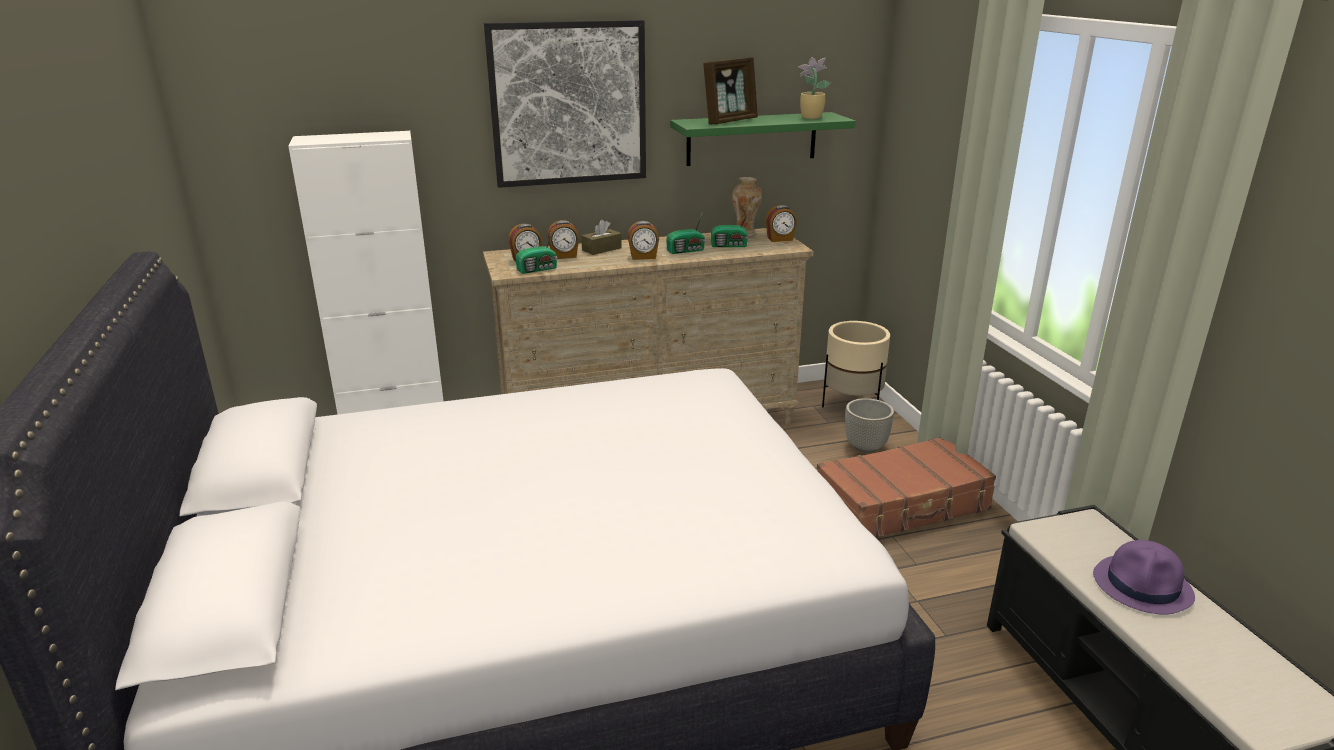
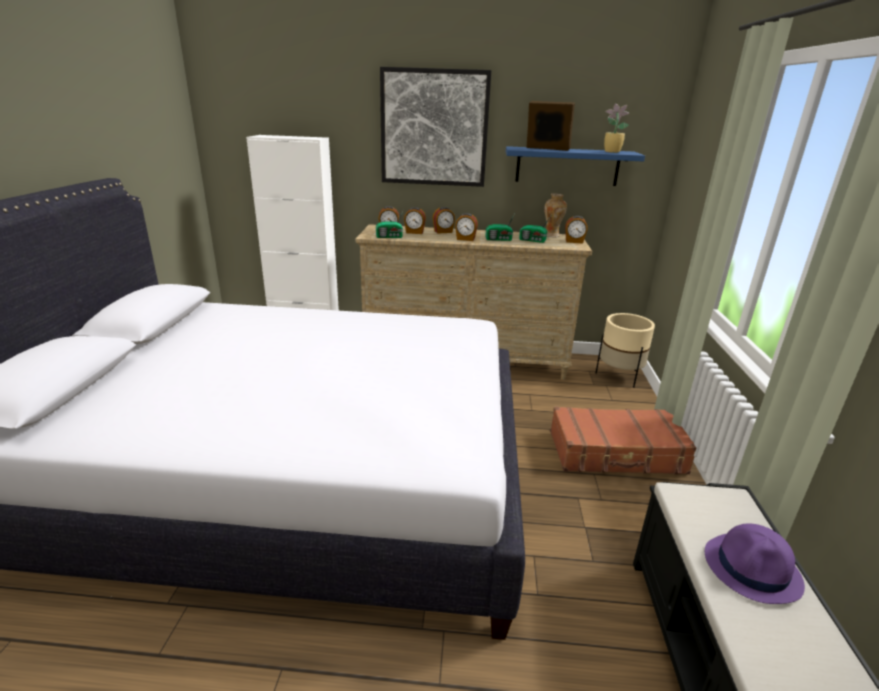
camera: 20 degrees right, 0 degrees up
(601, 249) = (443, 232): brown tissue box -> alarm clock
(730, 121) = (547, 149): picture frame -> picture frame turned 135 degrees counterclockwise
(752, 139) = (567, 166): green shelf -> blue shelf
(866, 447) = (612, 406): grey planter -> none

